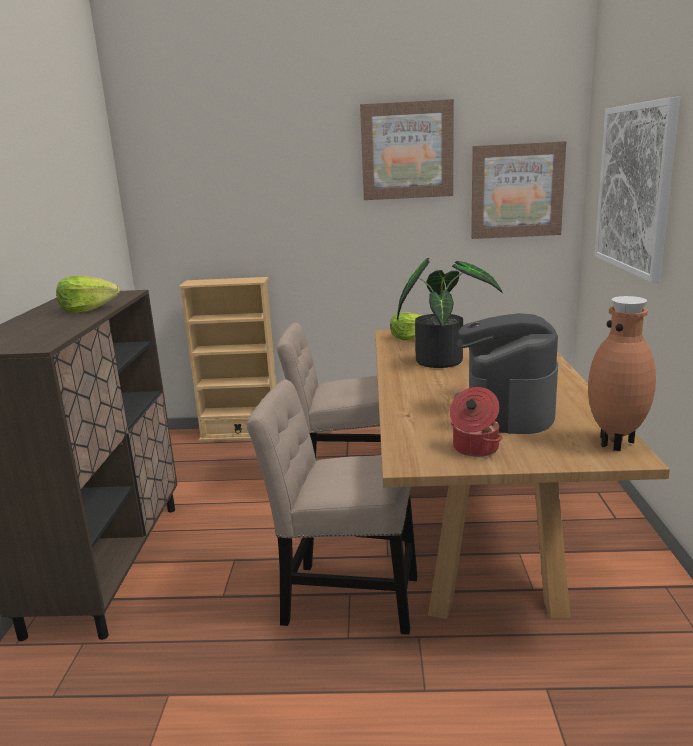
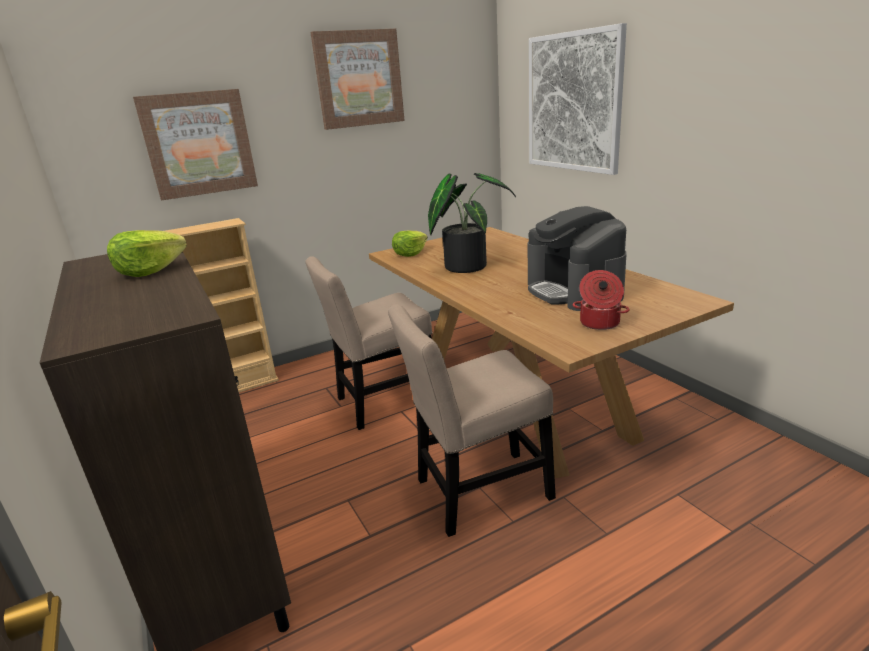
camera: 30 degrees left, 5 degrees up
(516, 190) = (451, 113): picture -> picture (199, 144)
(617, 443) = (680, 294): brown vase -> none

